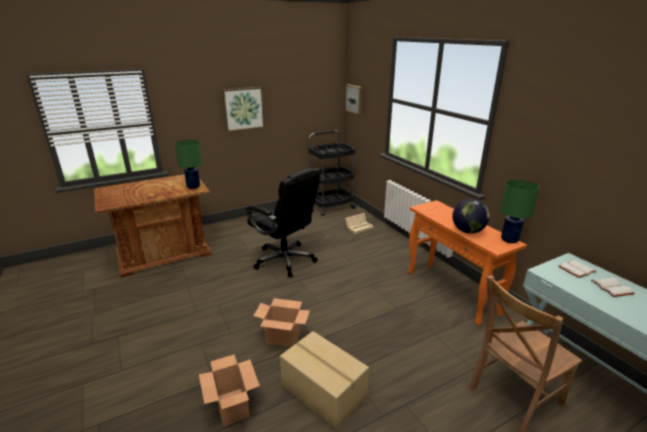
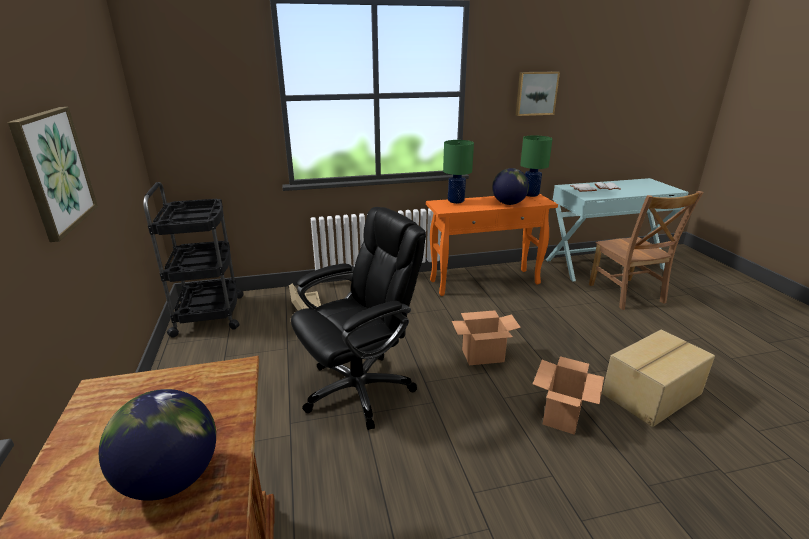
camera: 75 degrees left, 0 degrees up
(147, 193) = (171, 478): none -> globe
(193, 187) = (212, 380): green table lamp -> green table lamp (456, 202)
(232, 406) = (704, 480): cardboard box -> cardboard box (482, 356)
(354, 99) = (177, 115): picture -> picture (536, 93)

